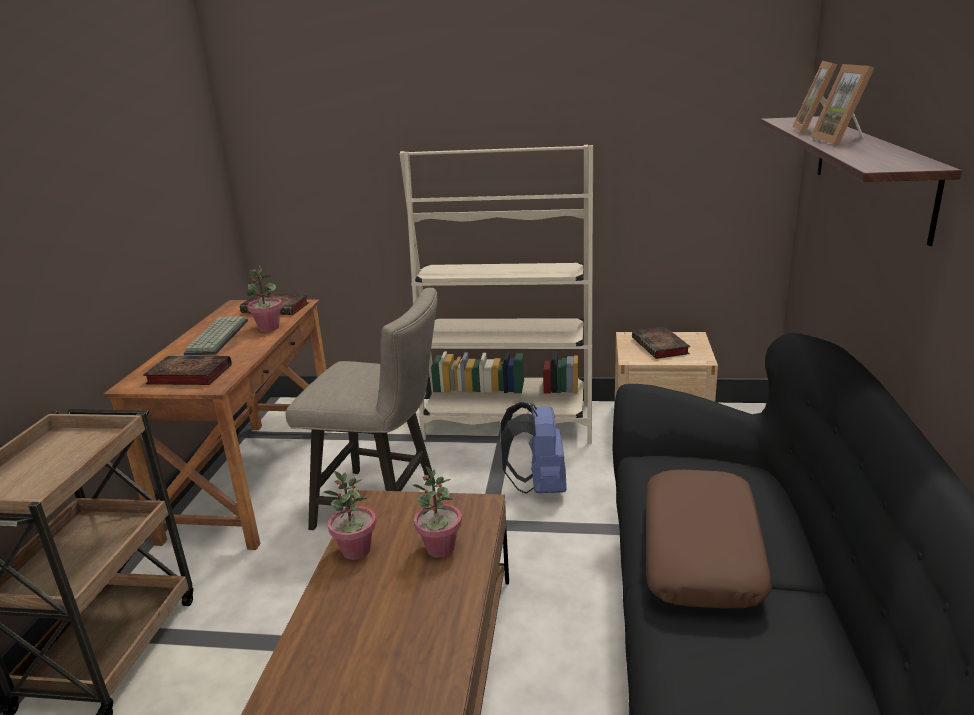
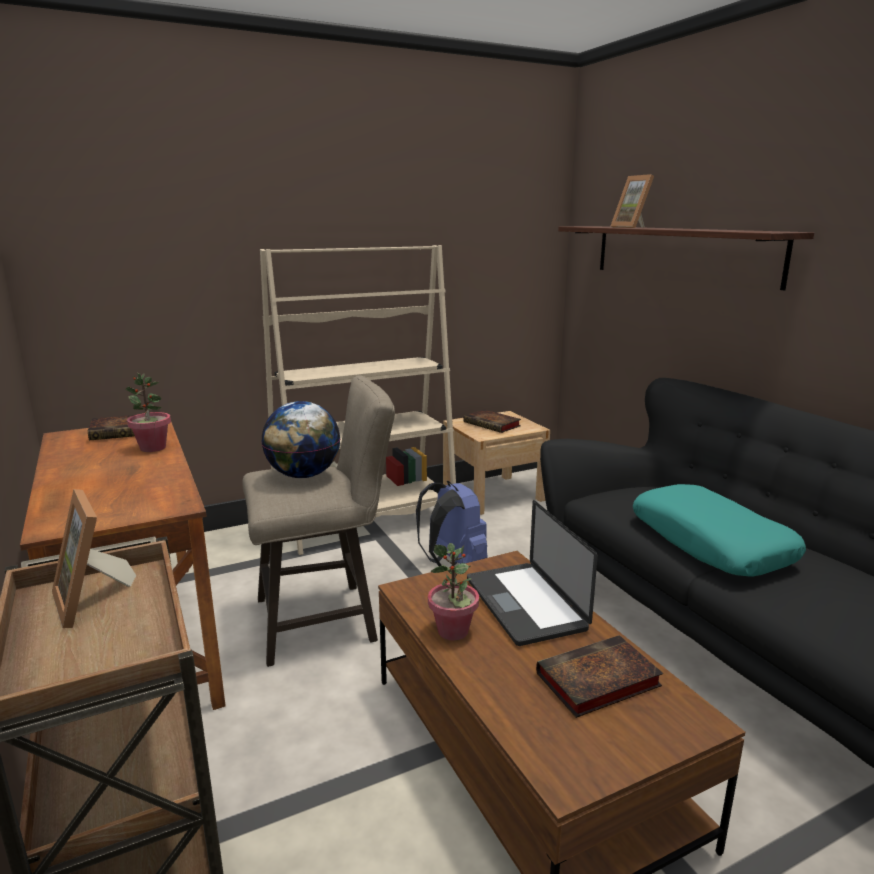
camera: 35 degrees left, 5 degrees down
(187, 375) = (121, 504): book -> book (596, 682)
(216, 336) = (94, 465): keyboard -> none
(358, 374) = (303, 475): none -> globe
(440, 548) = (525, 604): potted plant -> laptop
(702, 552) = (711, 543): brown pillow -> turquoise pillow
(842, 141) = (678, 228): picture frame -> picture frame (94, 600)

